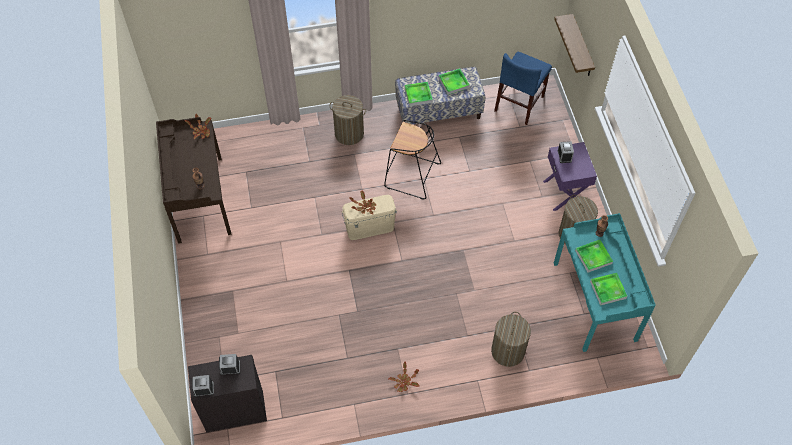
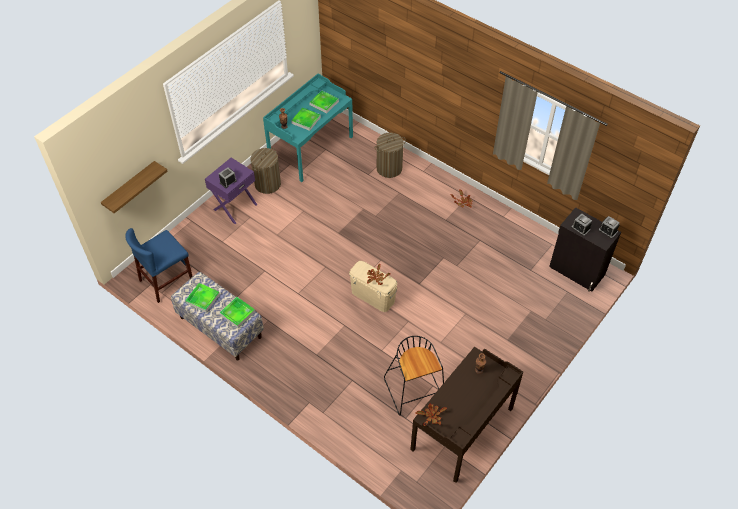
camera: 130 degrees left, 5 degrees down
(349, 133) = (299, 373): laundry basket -> none
(411, 176) = (302, 302): black stool -> black stool (415, 391)
(519, 103) = (166, 280): blue chair -> blue chair turned 150 degrees clockwise

